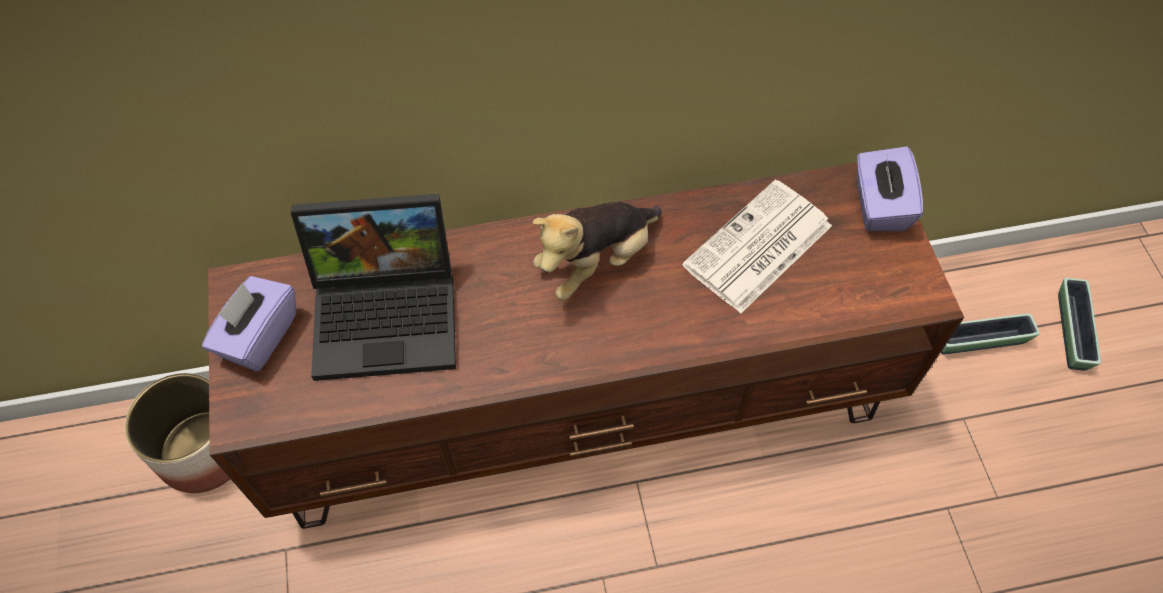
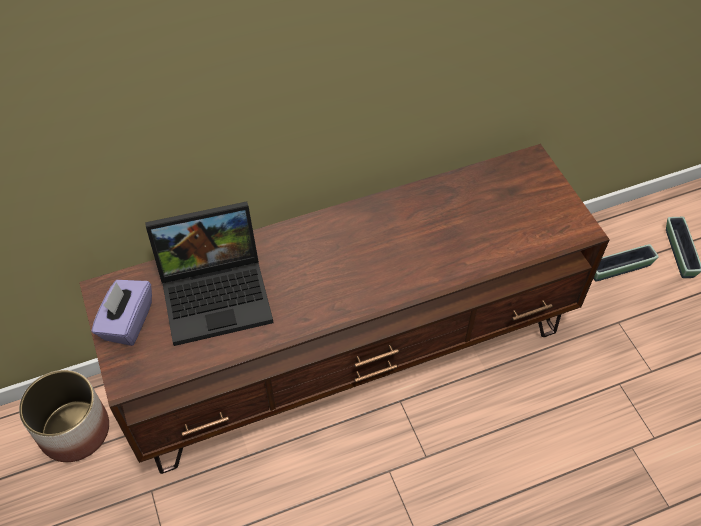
camera: 10 degrees left, 5 degrees down
(596, 262) = (356, 238): plush toy -> none
(757, 248) = (464, 214): newspaper -> none
(879, 205) = (539, 176): purple tissue box -> none

